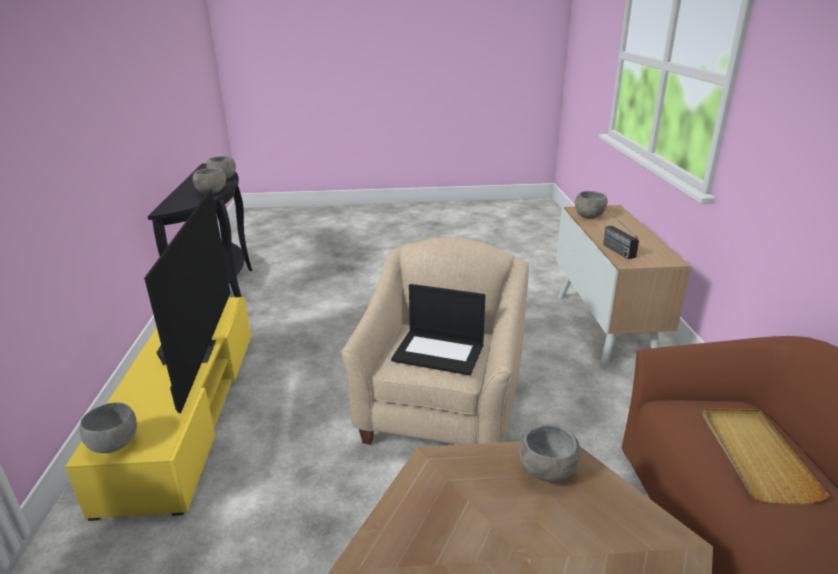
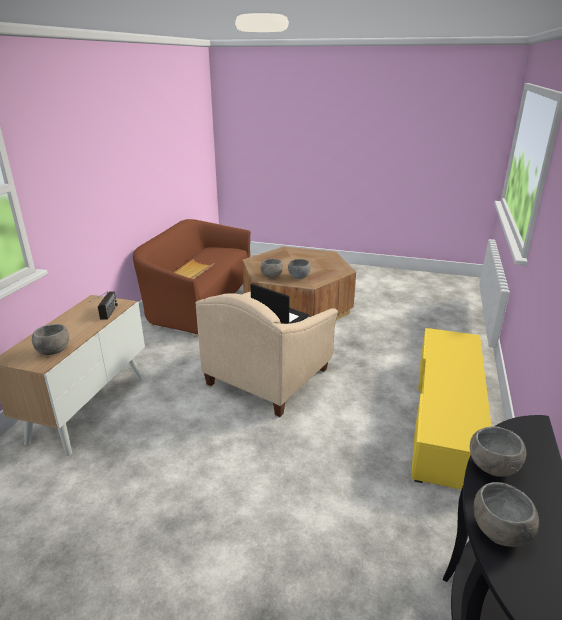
camera: 160 degrees left, 0 degrees up
(114, 444) = (460, 339): grey bowl -> grey bowl (299, 277)
(197, 351) = (439, 384): television -> none

